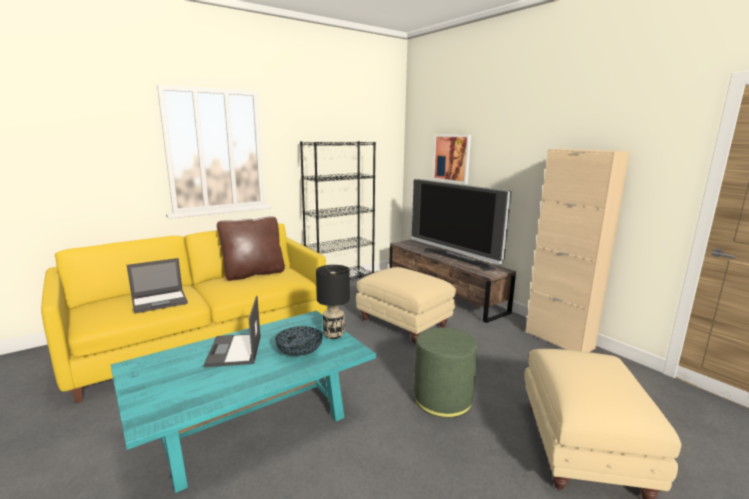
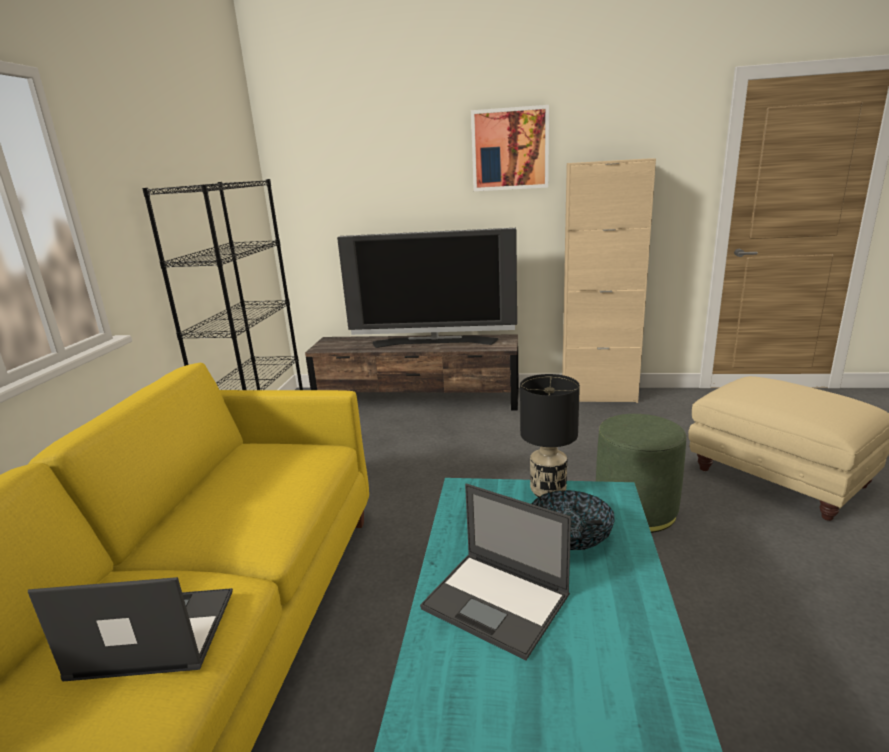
camera: 45 degrees left, 5 degrees up
(160, 301) = (152, 634): laptop -> laptop turned 105 degrees counterclockwise
(253, 274) = (221, 479): brown pillow -> none
(404, 323) = (445, 454): beige ottoman -> none
(451, 158) = (376, 196): picture -> picture (510, 149)

